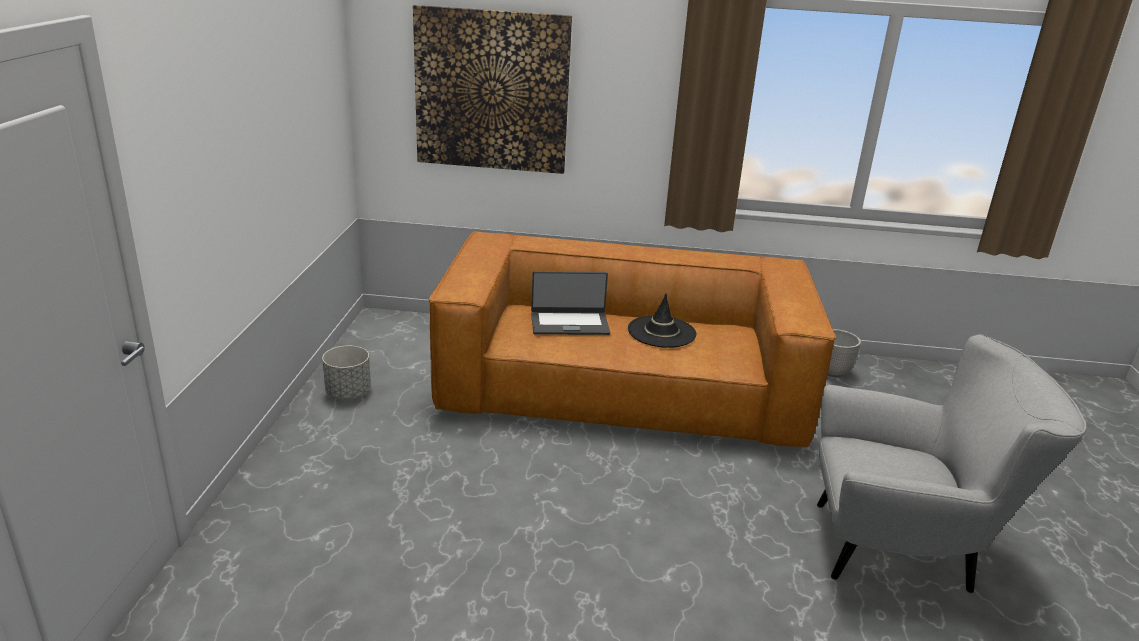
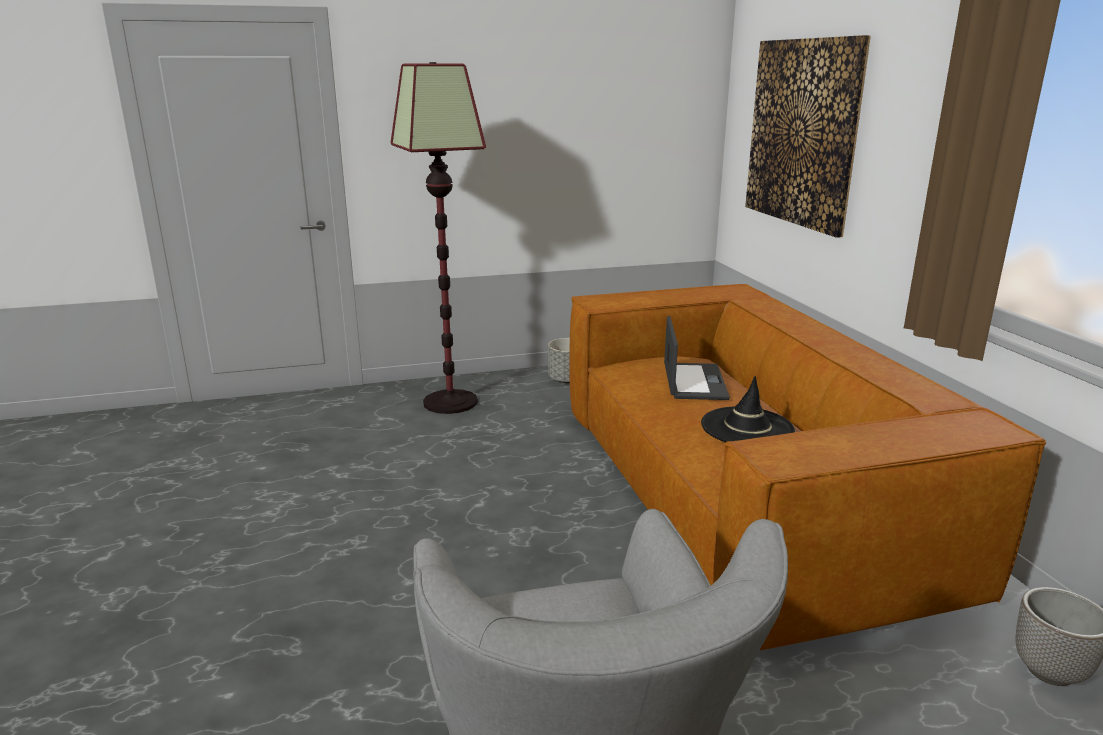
camera: 70 degrees right, 5 degrees down
(324, 478) = (450, 402): none -> floor lamp
(569, 323) = (693, 382): laptop -> laptop turned 150 degrees counterclockwise

